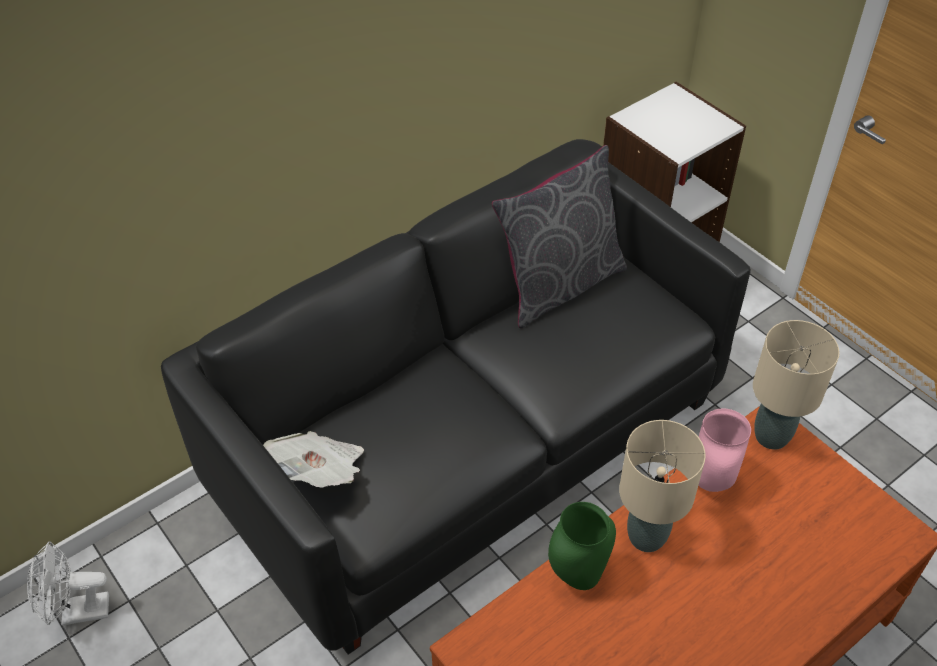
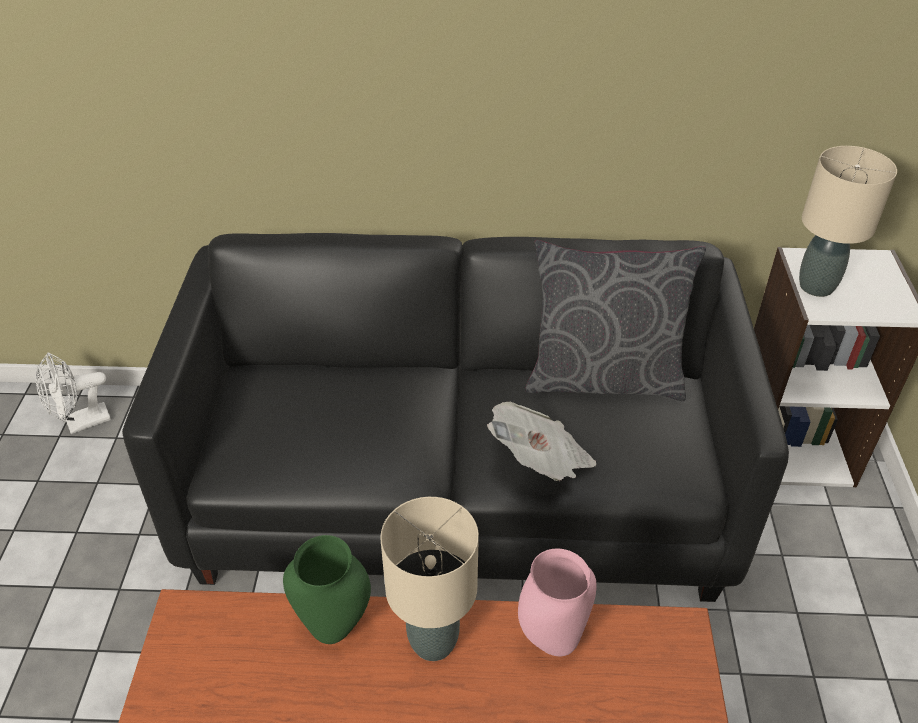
camera: 40 degrees right, 5 degrees down
(77, 612) = (81, 423): white fan -> white fan turned 60 degrees counterclockwise
(319, 473) = (241, 401): newspaper -> newspaper (541, 461)
(771, 436) = (668, 644): beige table lamp -> beige table lamp (817, 286)

